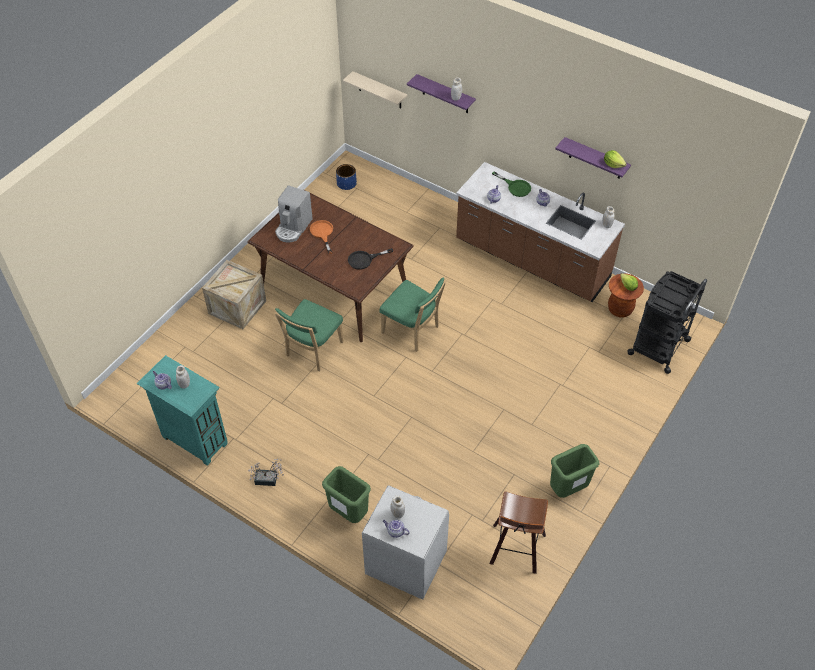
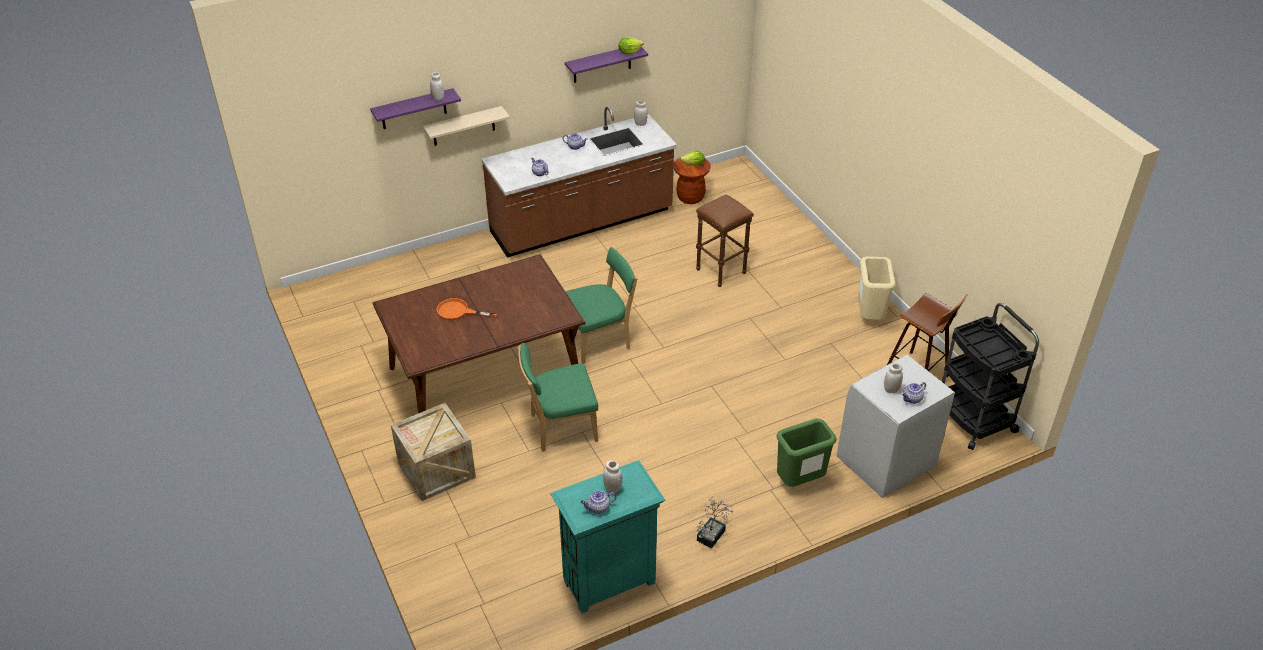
camera: 60 degrees left, 10 degrees down
(293, 228) = (426, 331): coffee machine -> none
(312, 351) = (560, 428): green chair -> green chair turned 105 degrees clockwise
(346, 183) = (338, 306): blue planter -> none
(364, 260) = (528, 295): black frying pan -> none
(380, 90) = (322, 166): beige shelf -> beige shelf (463, 126)
(515, 187) = (537, 154): green frying pan -> none
(545, 368) = (722, 271): none -> brown stool
(568, 489) = (869, 316): green trash can -> beige trash can
(658, 347) = (751, 195): black cart -> black cart (972, 419)

